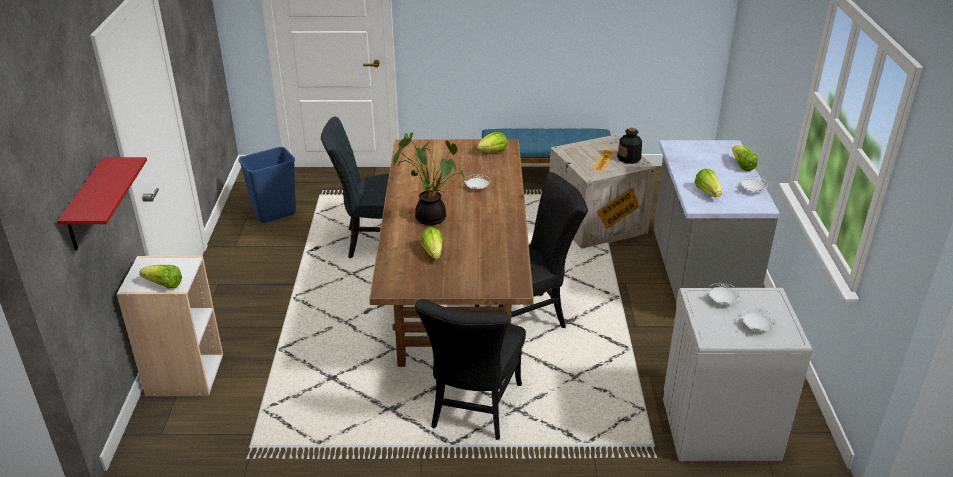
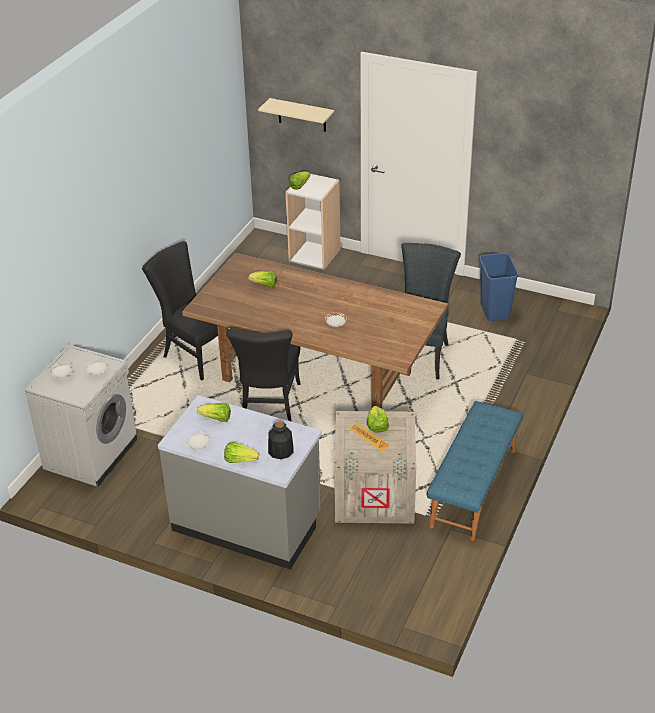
camera: 115 degrees right, 5 degrees up
(86, 206) = (302, 115): red shelf -> beige shelf
(431, 216) = (310, 294): potted plant -> none
(493, 151) = (391, 348): lettuce -> lettuce (377, 426)
(629, 158) = (361, 454): bottle -> bottle (280, 451)

